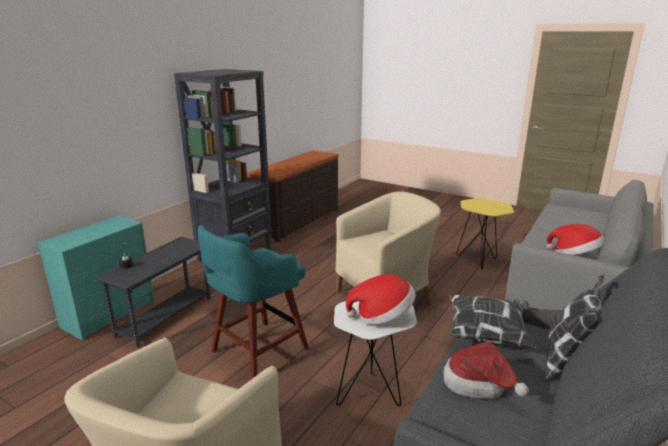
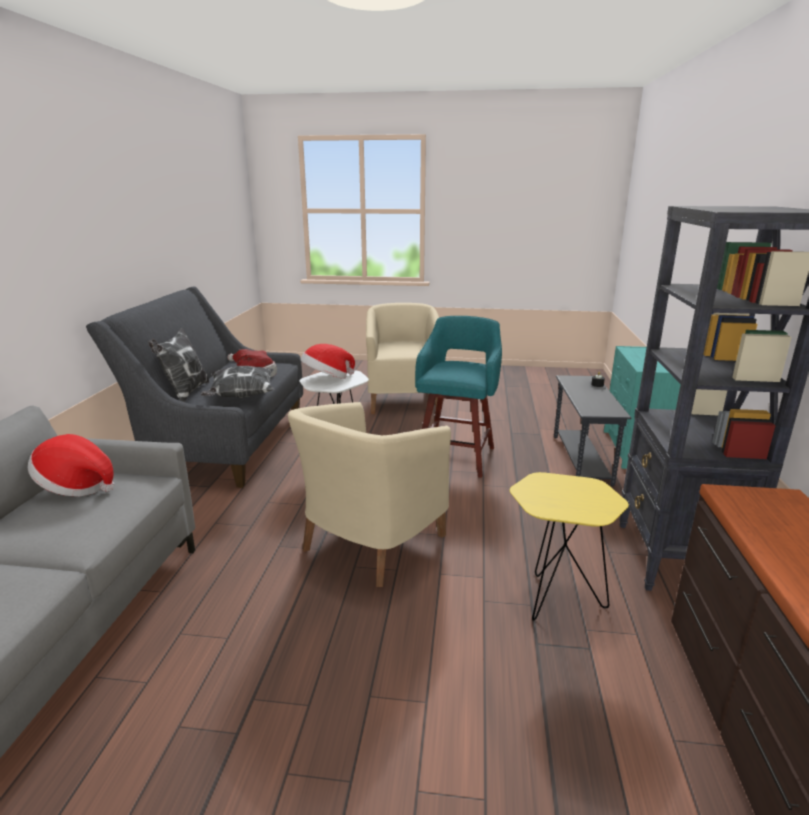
camera: 155 degrees right, 0 degrees up
(479, 261) = (197, 703): yellow side table -> yellow side table (554, 600)

